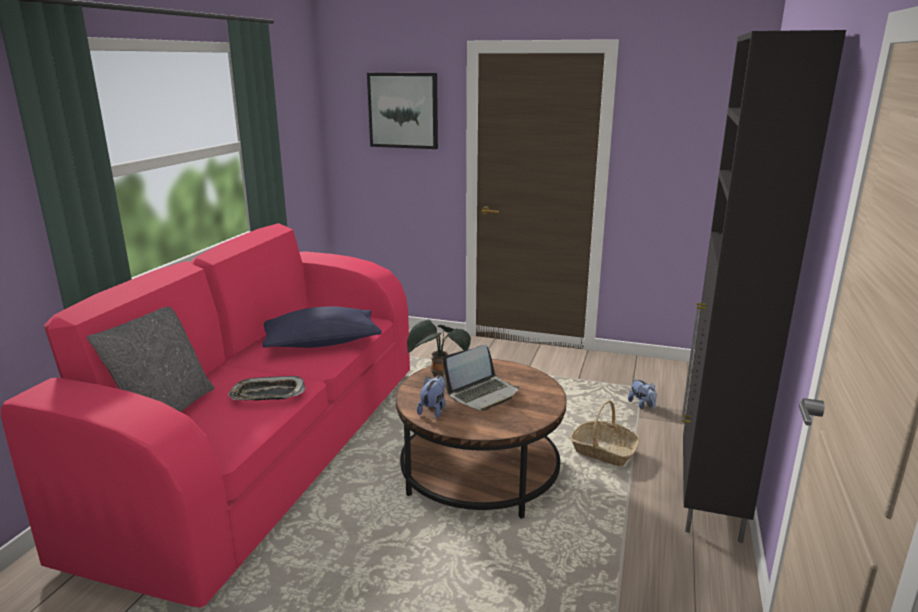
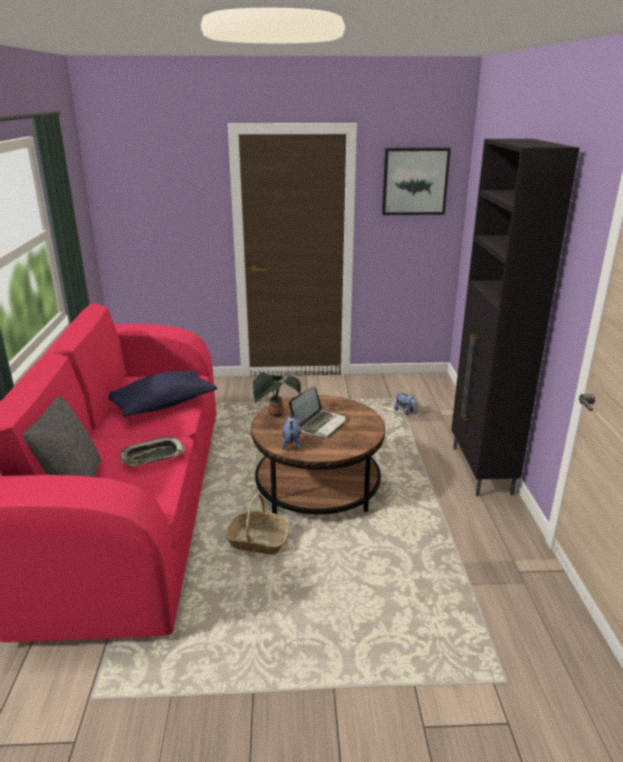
camera: 20 degrees left, 5 degrees up
(403, 110) = (171, 186): picture -> picture (415, 181)
(603, 451) = (396, 452): basket -> basket (258, 541)

